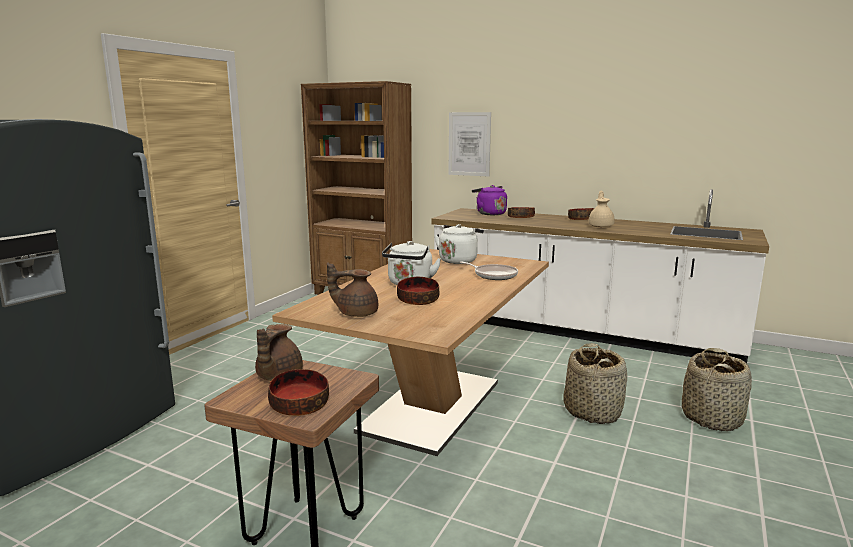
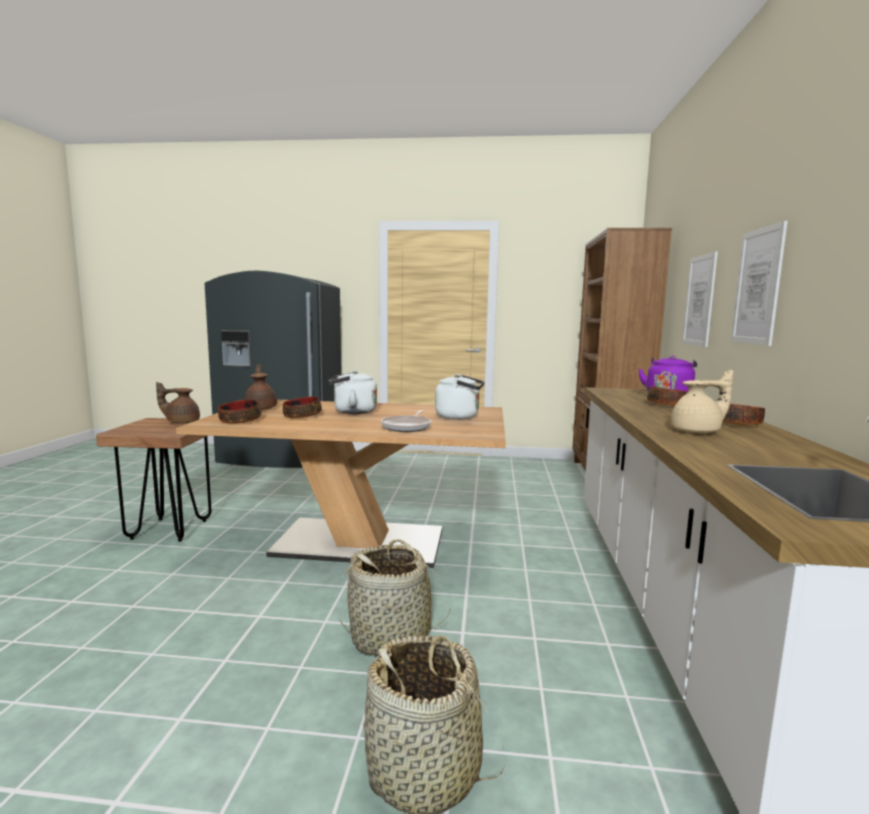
camera: 70 degrees right, 5 degrees down
(299, 405) = (134, 429): bowl -> bowl (239, 420)
(549, 139) = (757, 286): none -> picture

